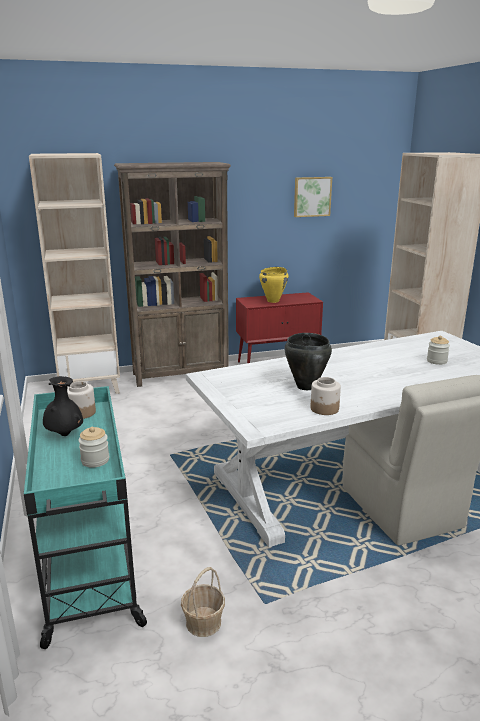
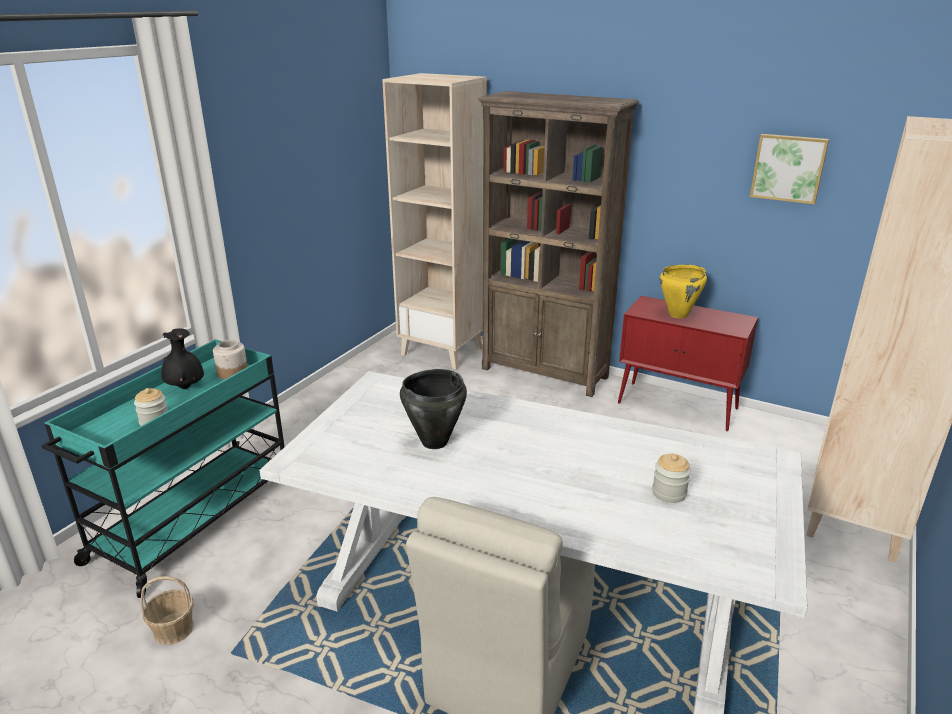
camera: 45 degrees right, 5 degrees up
(324, 409) = (391, 478): jar -> none

